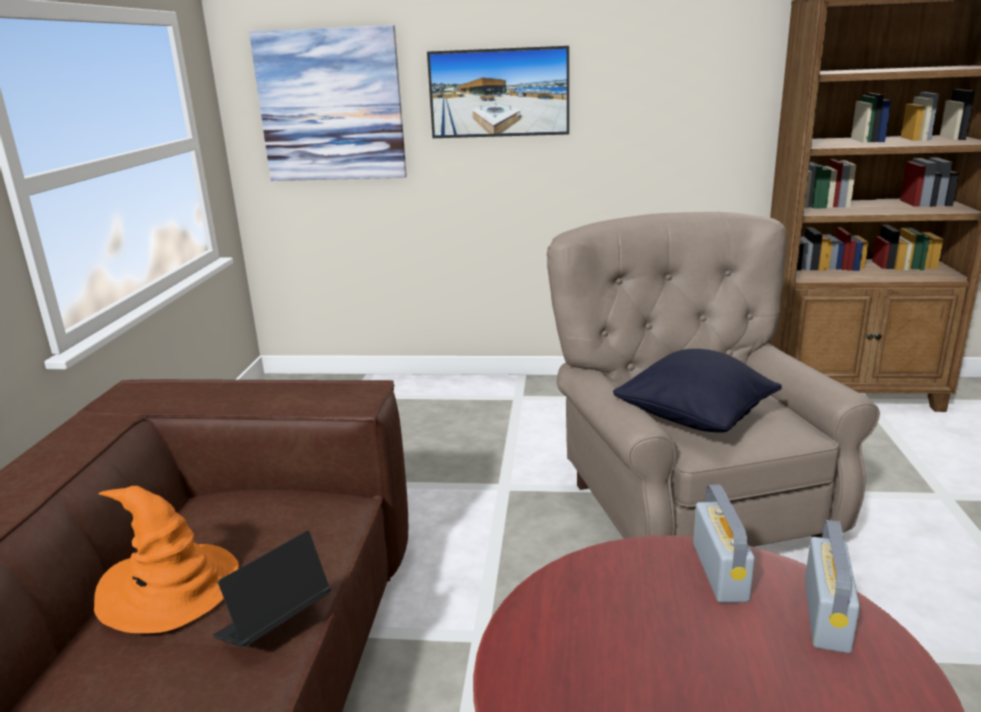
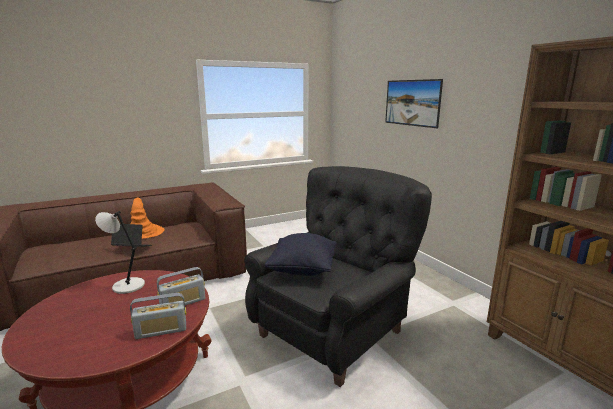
camera: 55 degrees right, 5 degrees down
(331, 106) = (357, 103): picture -> none
(577, 642) = (127, 286): none -> grey table lamp
(687, 511) = (334, 330): beige armchair -> black armchair

